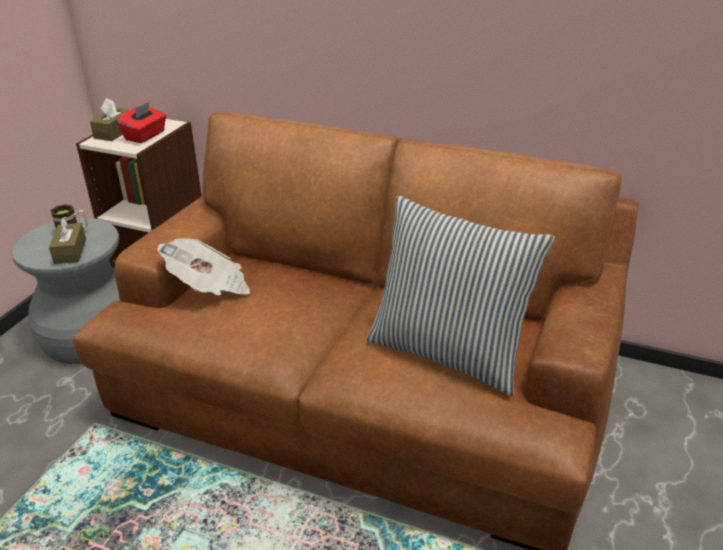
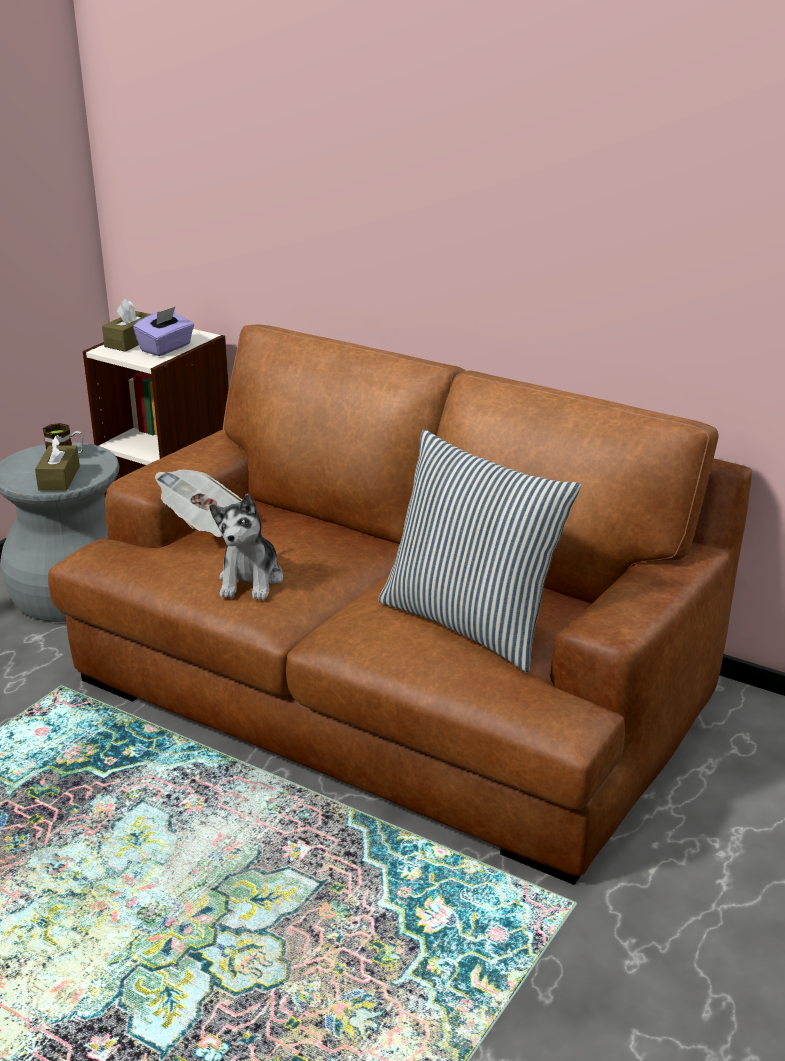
camera: 10 degrees right, 5 degrees down
(145, 136) = (166, 348): red tissue box -> purple tissue box
(254, 332) = (251, 580): none -> plush toy

